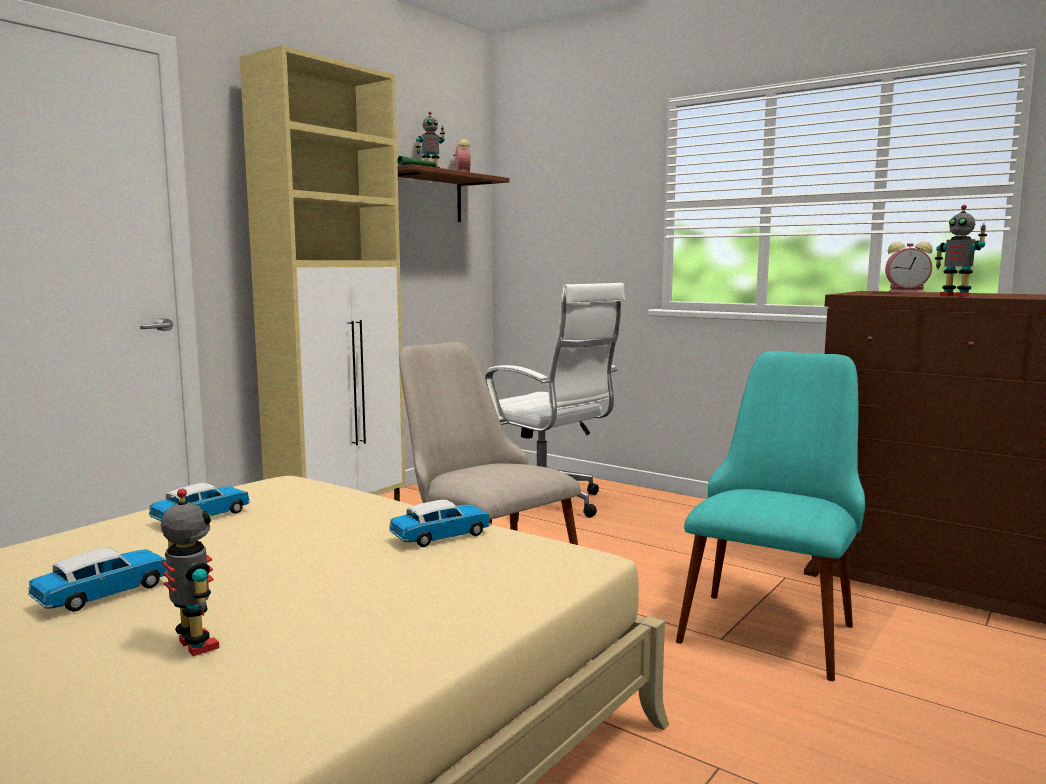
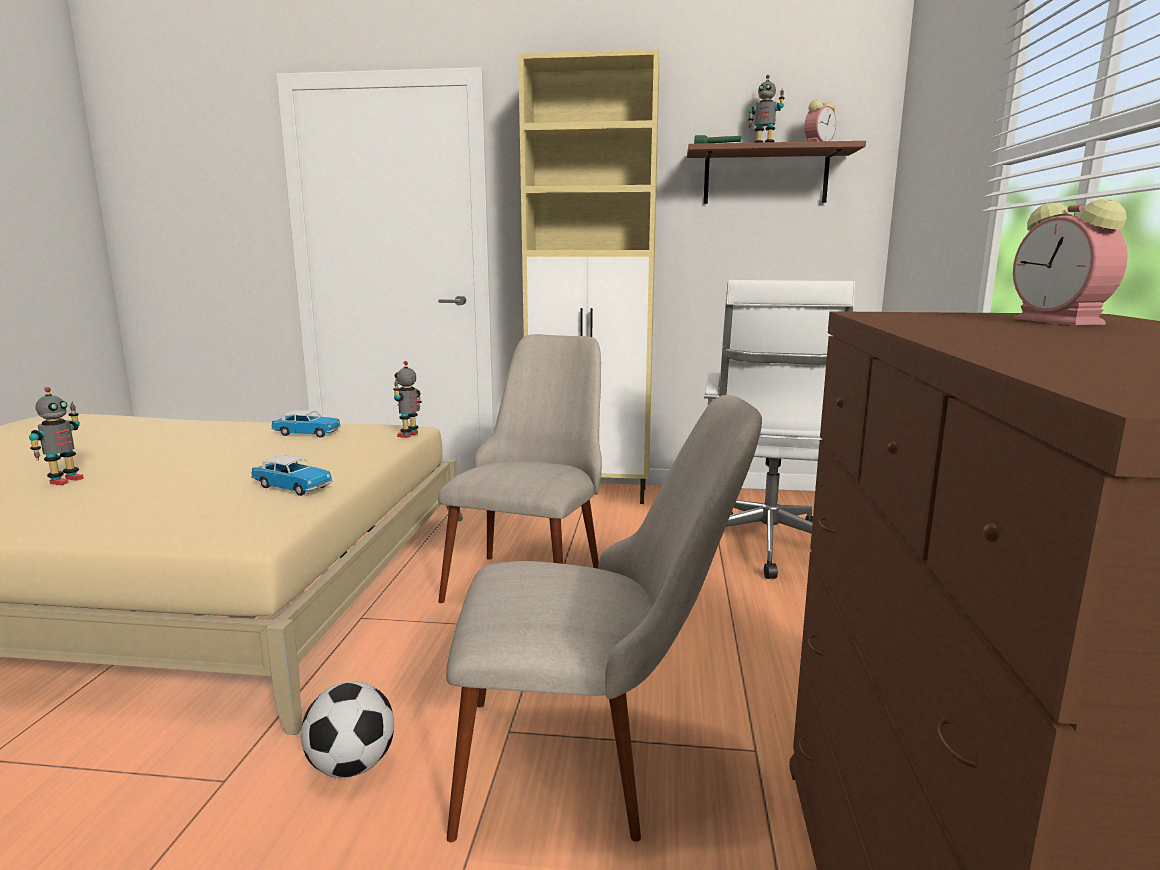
camera: 60 degrees right, 5 degrees up
(104, 594) = (151, 450): toy car -> none
(730, 704) = (352, 766): none -> football
(773, 621) = (591, 762): turquoise chair -> beige chair
(955, 295) = (970, 332): toy robot -> toy robot (409, 435)

